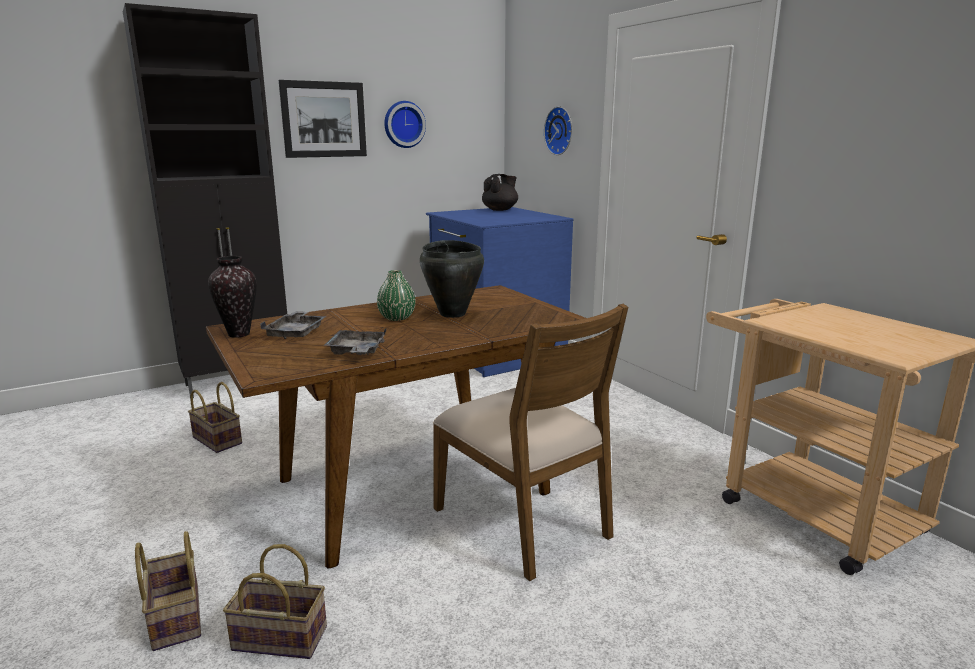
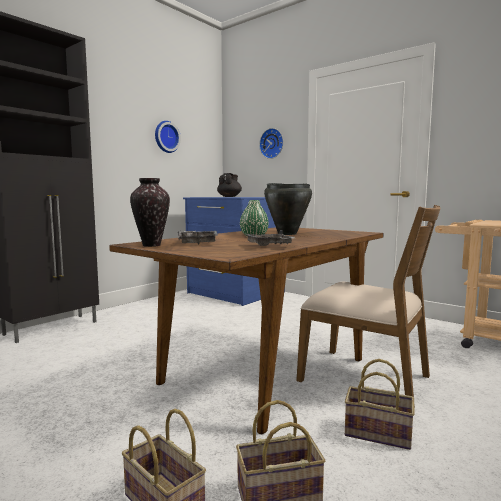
camera: 20 degrees left, 10 degrees down
(219, 440) = (72, 366): basket -> basket (379, 433)
(324, 119) = (115, 126): picture -> none

